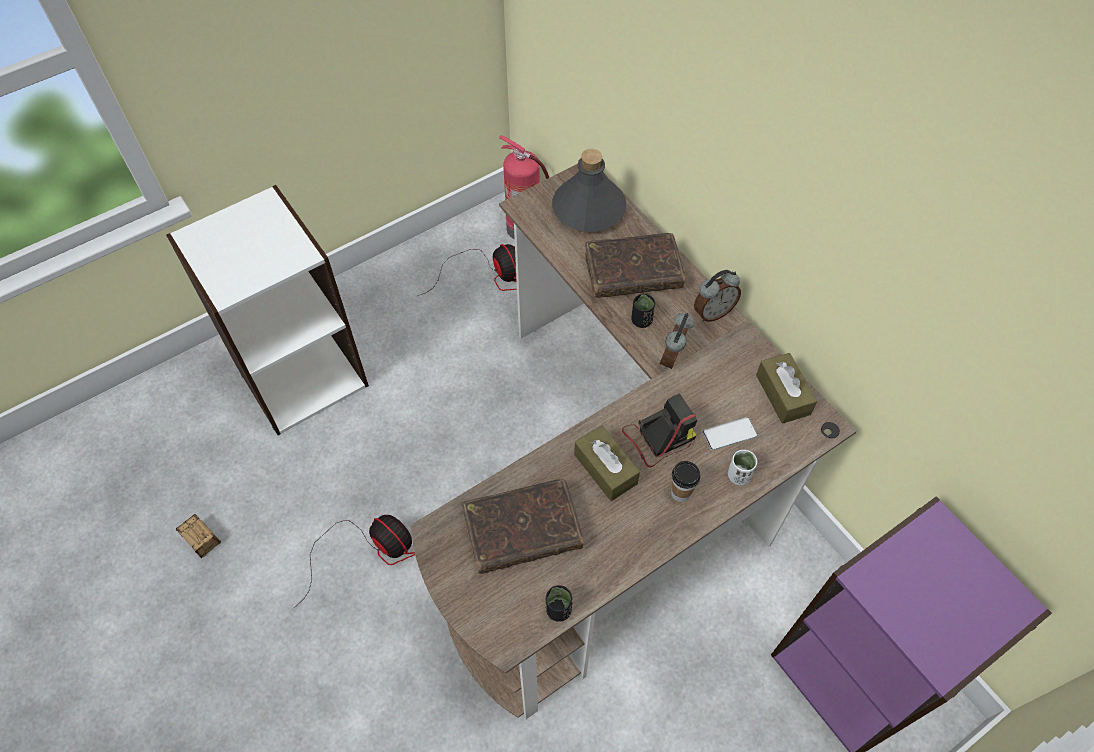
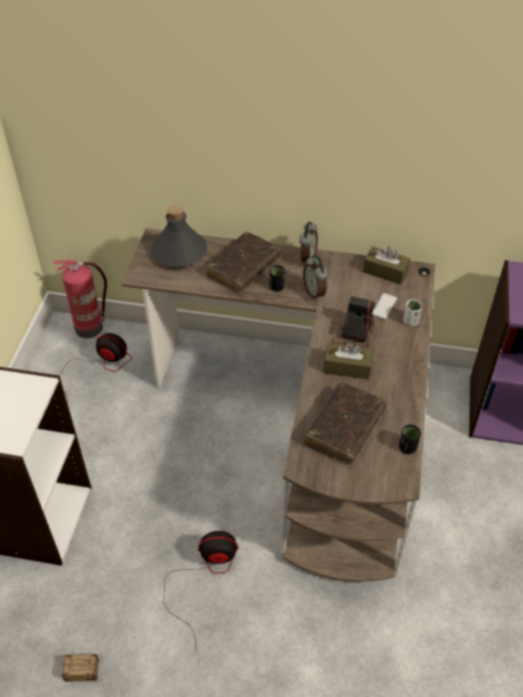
camera: 45 degrees left, 10 degrees down
(680, 493) = (395, 349): cup -> none

